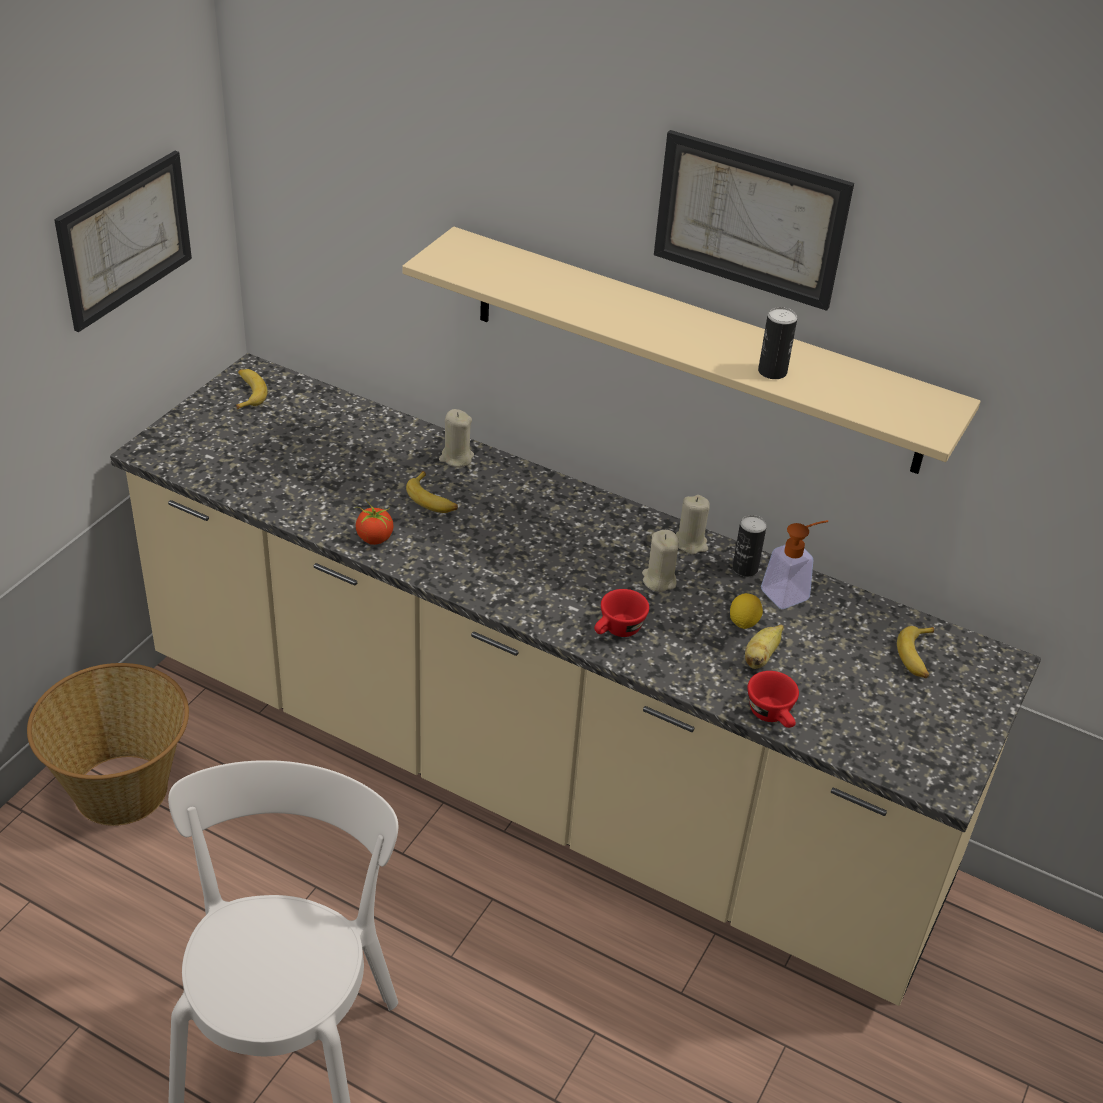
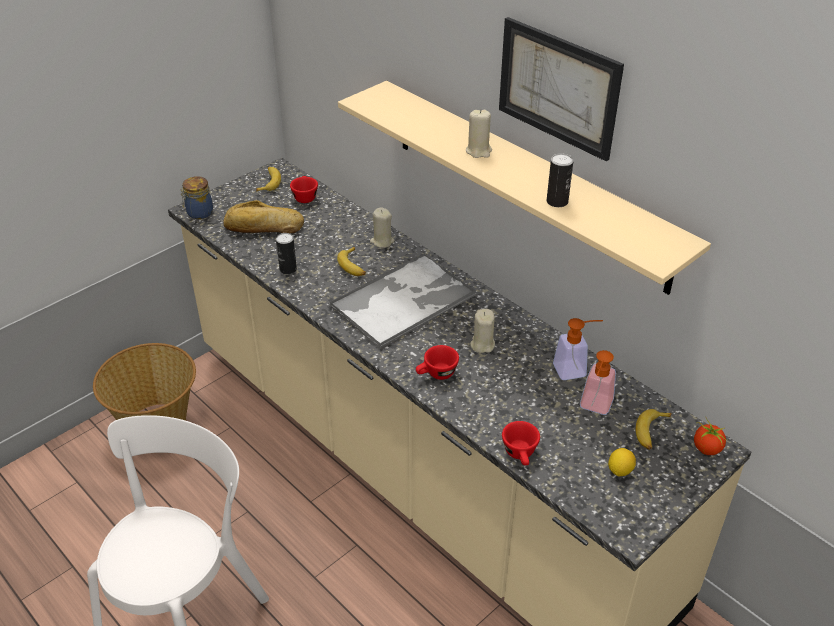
camera: 20 degrees right, 0 degrees up
(124, 239) = (183, 69): picture -> none
(163, 454) = (199, 213): none -> jar
(273, 462) = (263, 227): none -> bread
(312, 407) = (304, 196): none -> red cup
(374, 538) = (303, 285): tomato -> tomato (706, 448)
(526, 537) = (404, 300): none -> tray
(691, 543) = (517, 323): beige candle -> beige candle (479, 151)
(743, 622) = (530, 384): lemon -> lemon (620, 470)
(745, 568) = (548, 347): can -> can (288, 269)
(761, 657) = (531, 411): banana -> none
(836, 638) = (594, 407): none -> soap dispenser

